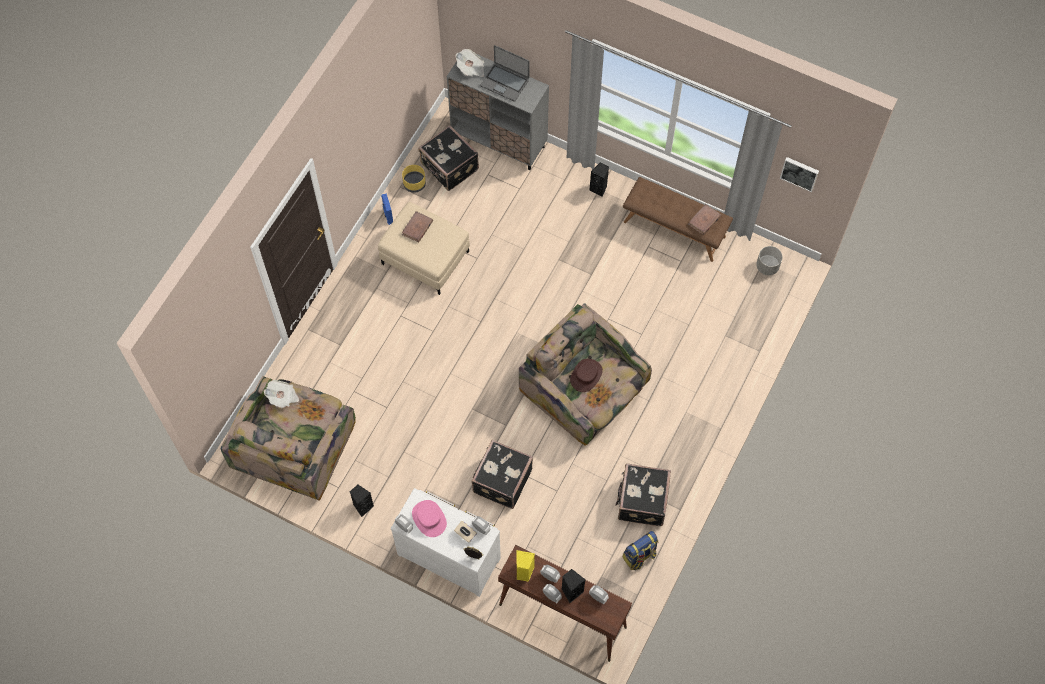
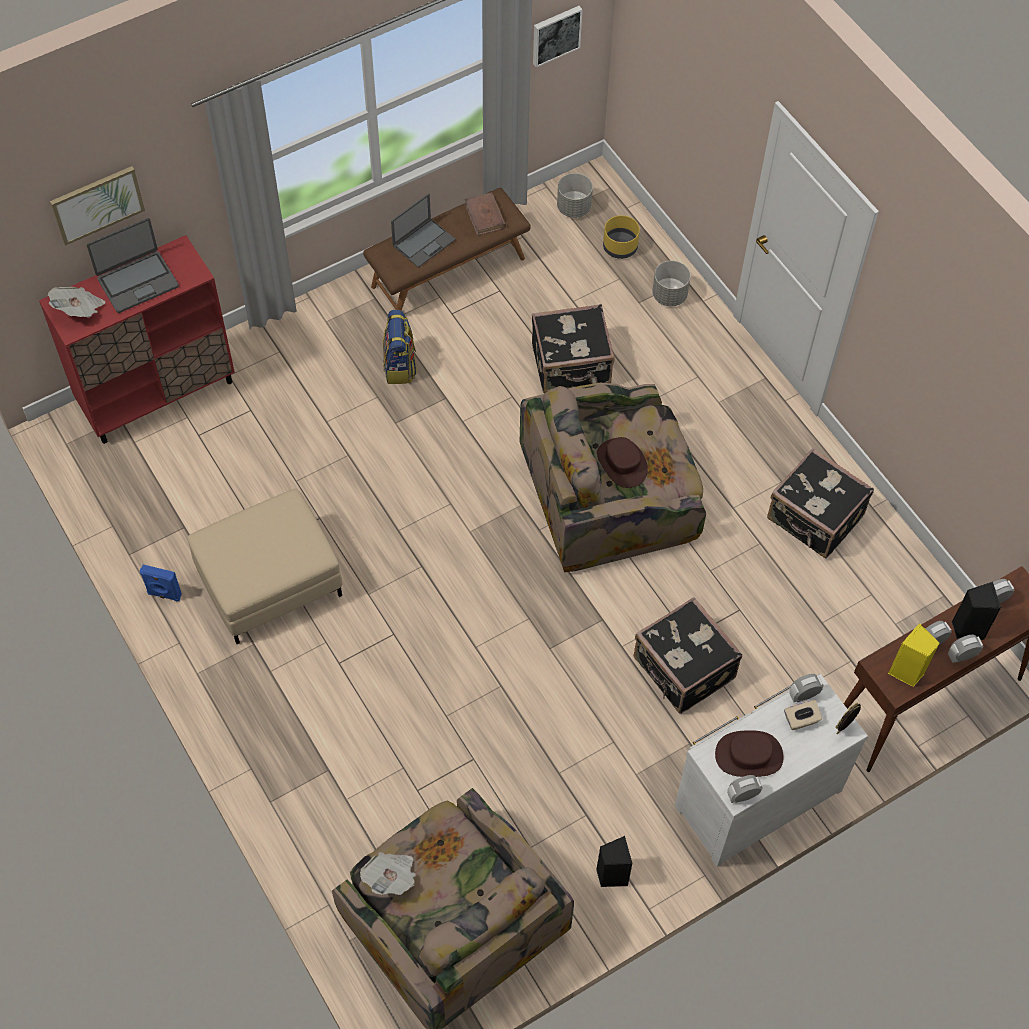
camera: 60 degrees left, 5 degrees down
(414, 184) = (139, 533): yellow planter -> yellow planter (620, 247)
(417, 228) = (242, 546): brown book -> none
(429, 519) = (749, 756): pink hat -> brown hat
(449, 168) = (149, 476): black suitcase -> black suitcase (571, 366)
(499, 141) = (158, 394): grey cabinet -> red cabinet
(510, 33) = (97, 204): none -> picture
(599, 189) = (324, 320): black speaker -> none
(639, 556) = (891, 564): backpack -> backpack (400, 366)
(664, 201) = (424, 242): none -> laptop
(742, 349) = (669, 295): none -> grey planter

